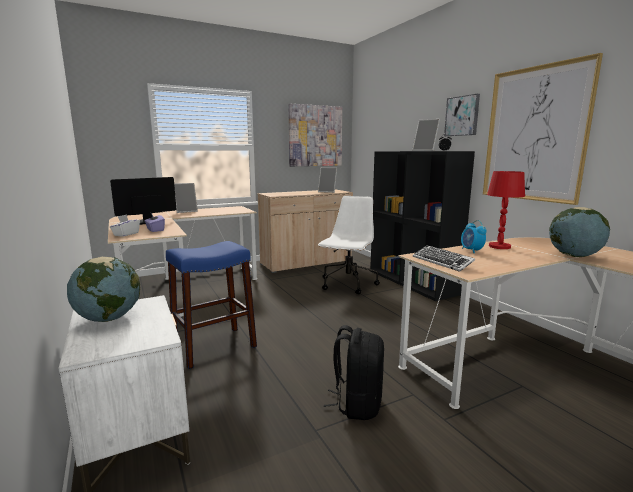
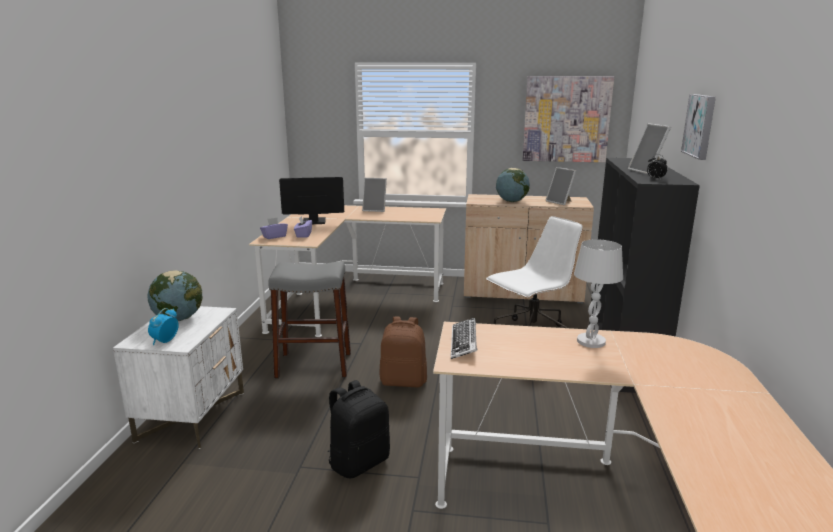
camera: 35 degrees right, 5 degrees up
(126, 234) = (274, 236): white tissue box -> purple tissue box
(214, 347) = (313, 365): blue stool -> grey stool
(306, 335) = (404, 381): none -> brown backpack
(471, 250) = (537, 338): alarm clock -> alarm clock (165, 341)
(499, 246) = (591, 342): red table lamp -> white table lamp
(534, 134) = (743, 181): picture -> none
(574, 256) = (652, 382): globe -> globe (511, 201)

